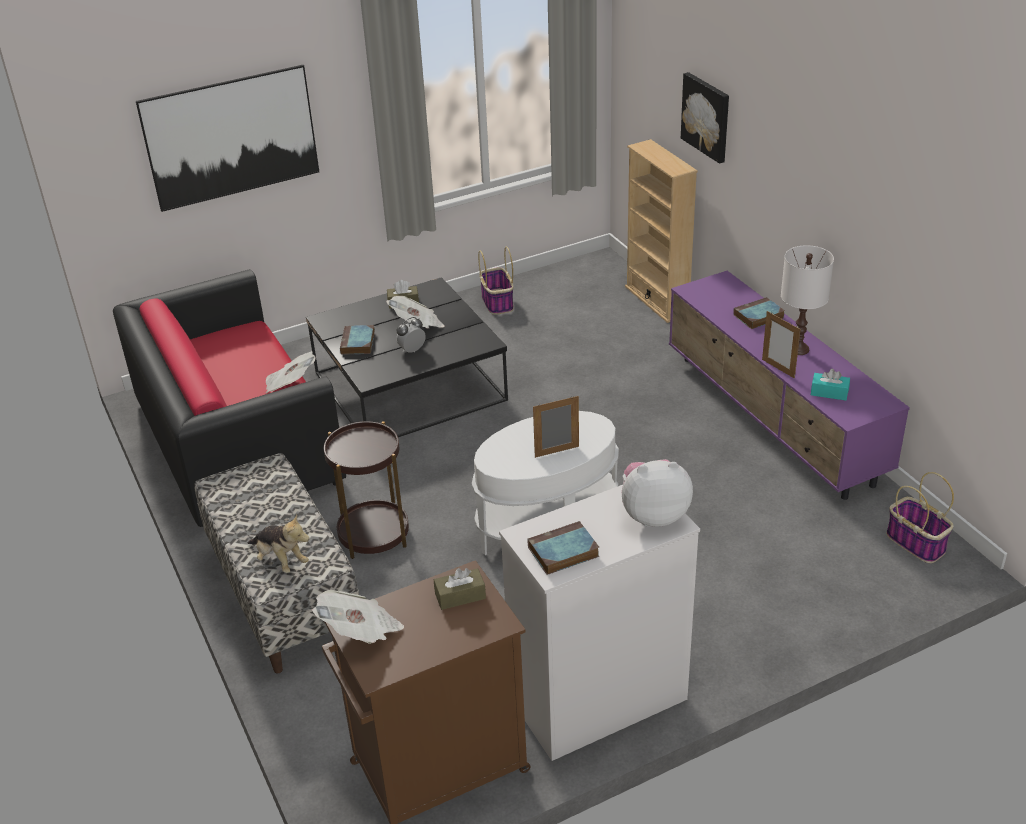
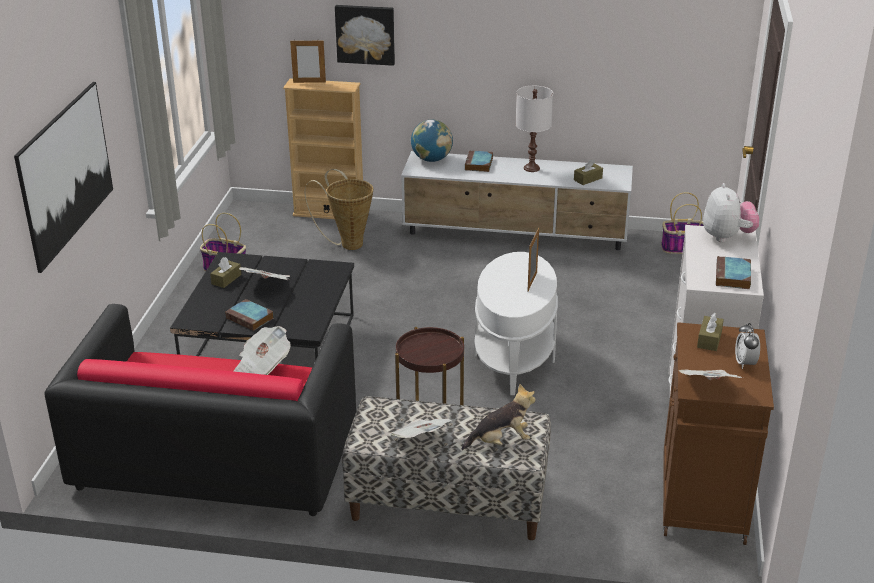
camera: 55 degrees left, 5 degrees down
(243, 513) = (420, 440): none -> newspaper
(412, 350) = (298, 299): alarm clock -> alarm clock (745, 363)
(620, 337) = (348, 243): none -> basket
(654, 514) = (727, 237): plush toy -> plush toy turned 150 degrees clockwise
(726, 288) = (431, 159): none -> globe
(773, 420) = (516, 235): purple tv stand -> white tv stand
(778, 368) = (542, 182): picture frame -> picture frame (309, 82)
(829, 392) = (588, 179): turquoise tissue box -> brown tissue box

